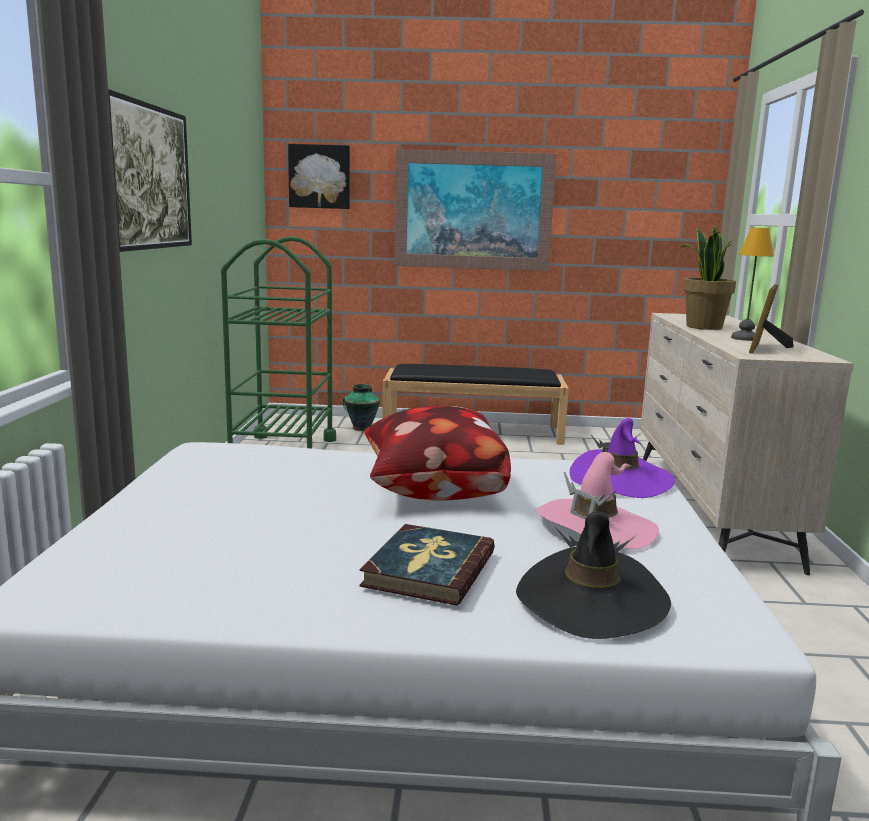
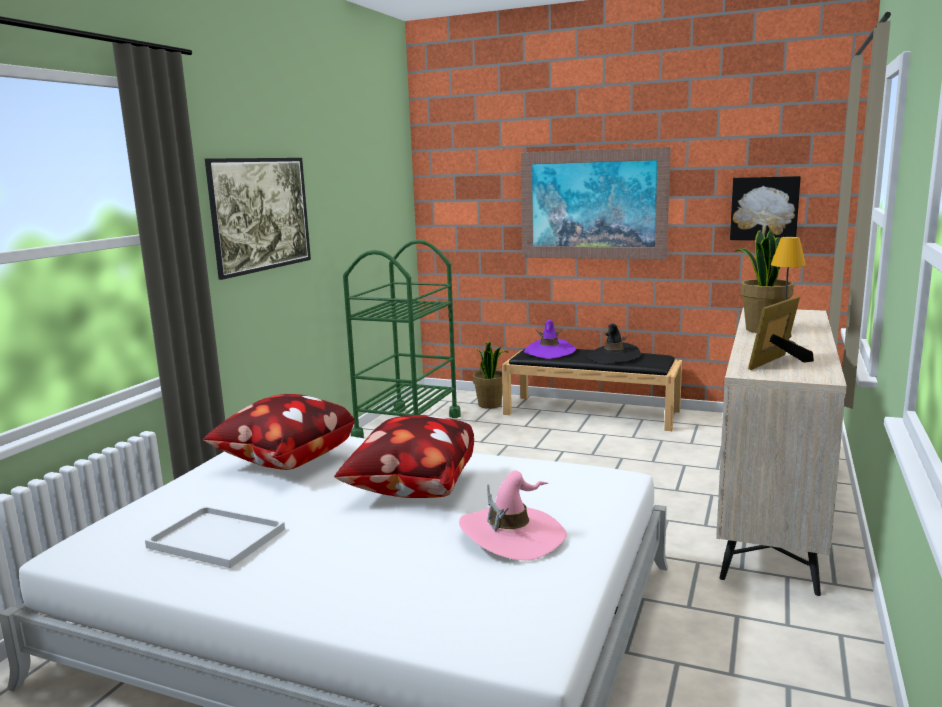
camera: 20 degrees right, 0 degrees up
(246, 474) = (284, 461): none -> pillow
(247, 561) = (219, 538): none -> white tray
(319, 176) = (457, 180): picture -> picture (764, 208)
(361, 428) = (490, 405): vase -> potted plant
(428, 569) = (336, 560): book -> none
(591, 600) = (435, 603): black hat -> black hat (613, 357)
(620, 480) = (590, 488): purple hat -> purple hat (549, 352)

